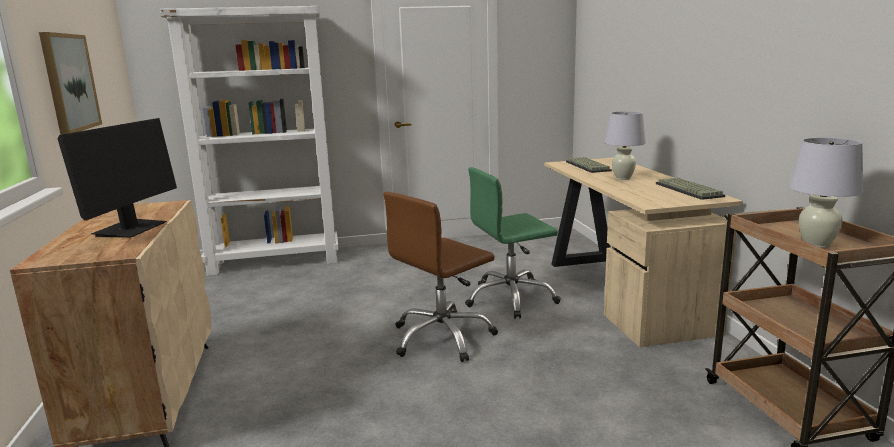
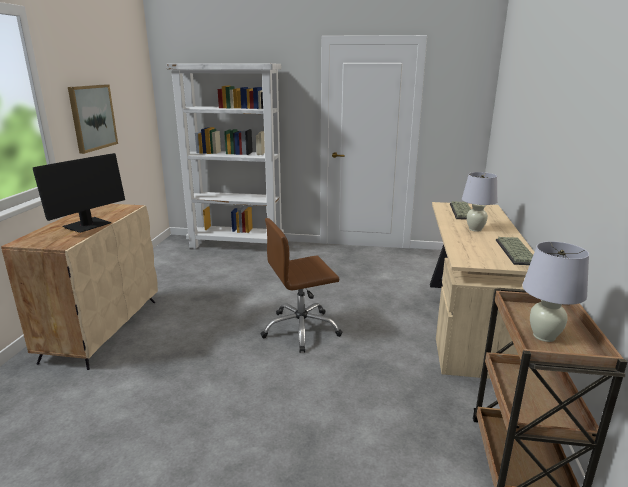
camera: 20 degrees right, 5 degrees up
(511, 299) = (374, 308): green office chair -> none

